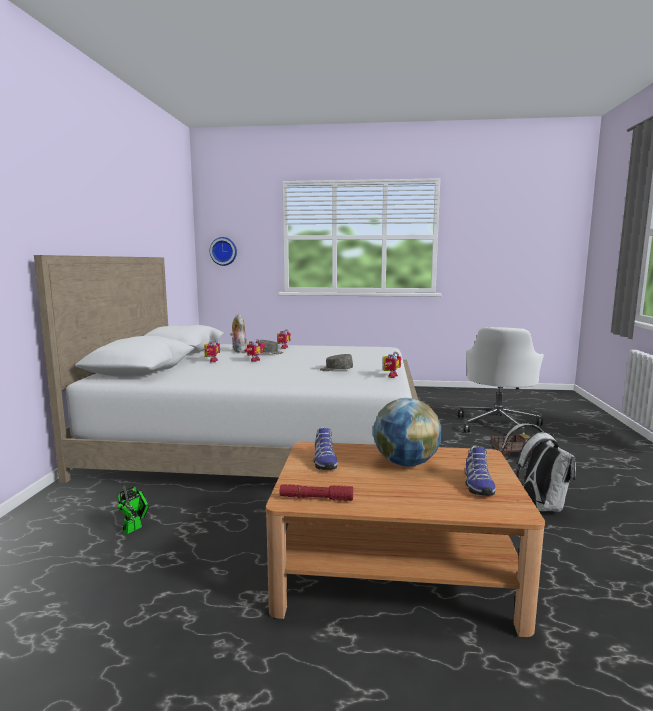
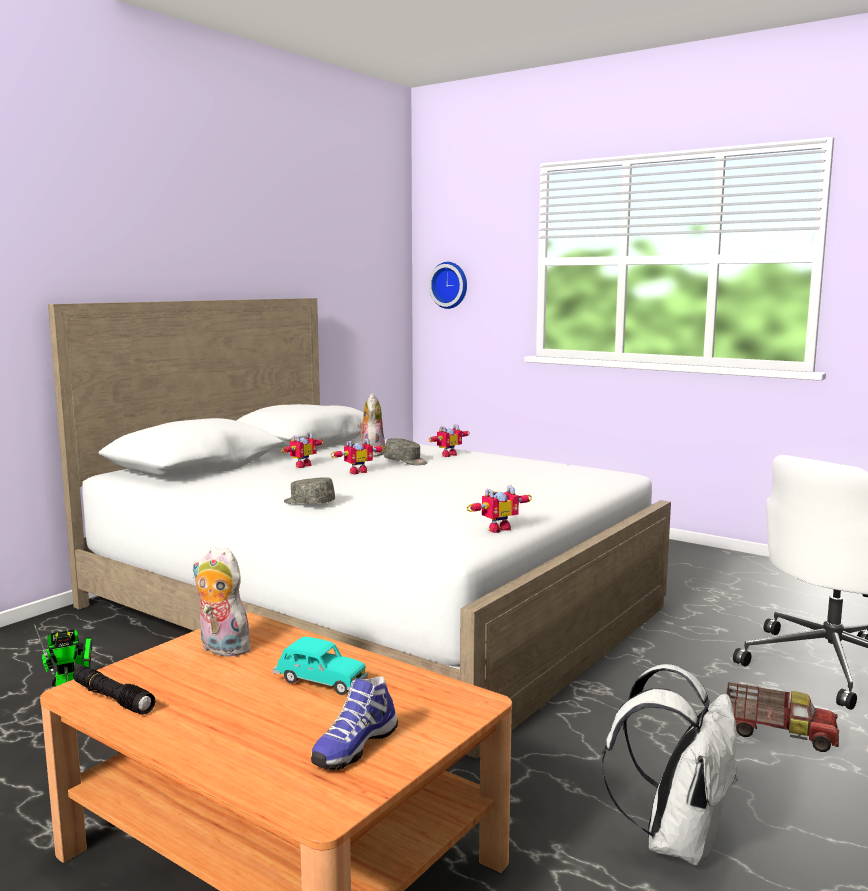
camera: 30 degrees right, 0 degrees up
(316, 498) = (112, 698): red flashlight -> black flashlight
(324, 461) = (221, 649): shoe -> plush toy
(336, 370) = (437, 504): grey cap -> grey cap (308, 503)
(405, 463) = (320, 682): globe -> turquoise toy car

